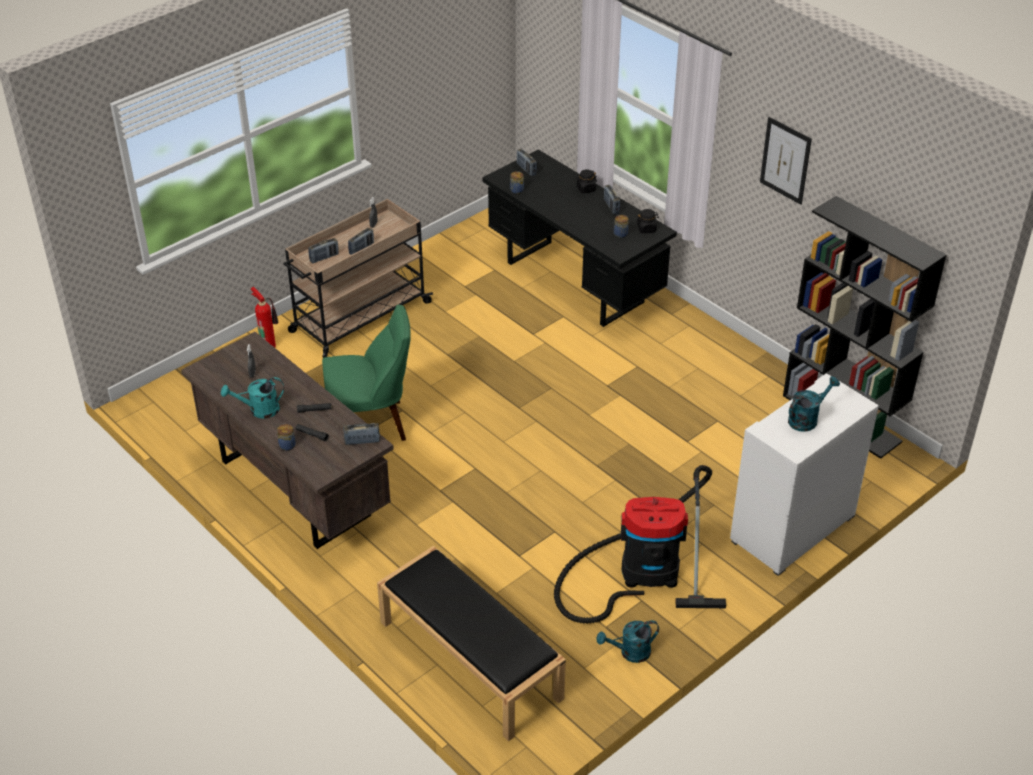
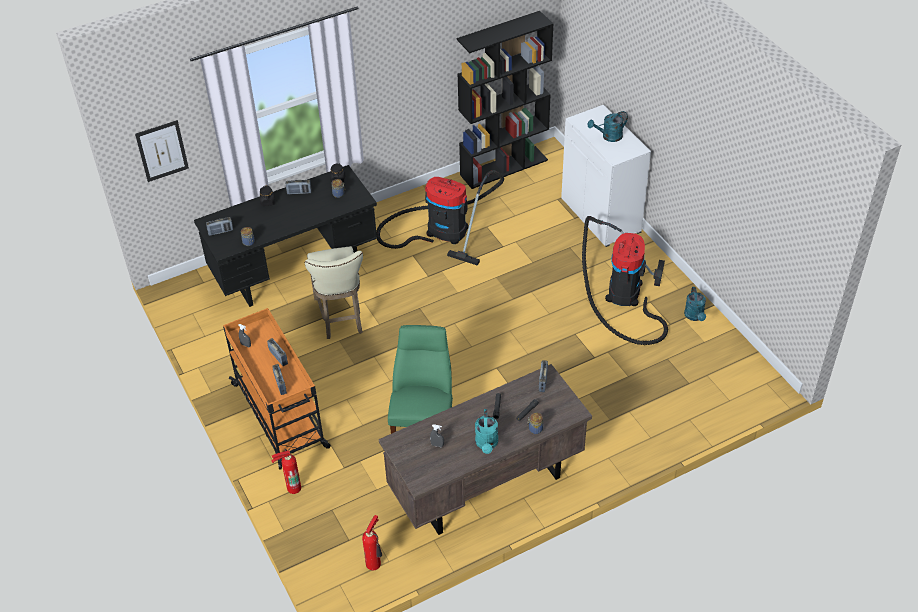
camera: 75 degrees left, 5 degrees up
(181, 421) = (375, 563): none -> fire extinguisher
(359, 318) = (280, 417): beige cart -> orange cart
(468, 659) = (687, 401): black bench -> none
(514, 330) = (340, 317): none -> beige stool
(692, 383) = (442, 230): none -> vacuum cleaner
(785, 160) = (407, 48): picture -> picture (162, 151)
(807, 419) = (608, 137): turquoise watering can -> turquoise watering can turned 90 degrees counterclockwise

